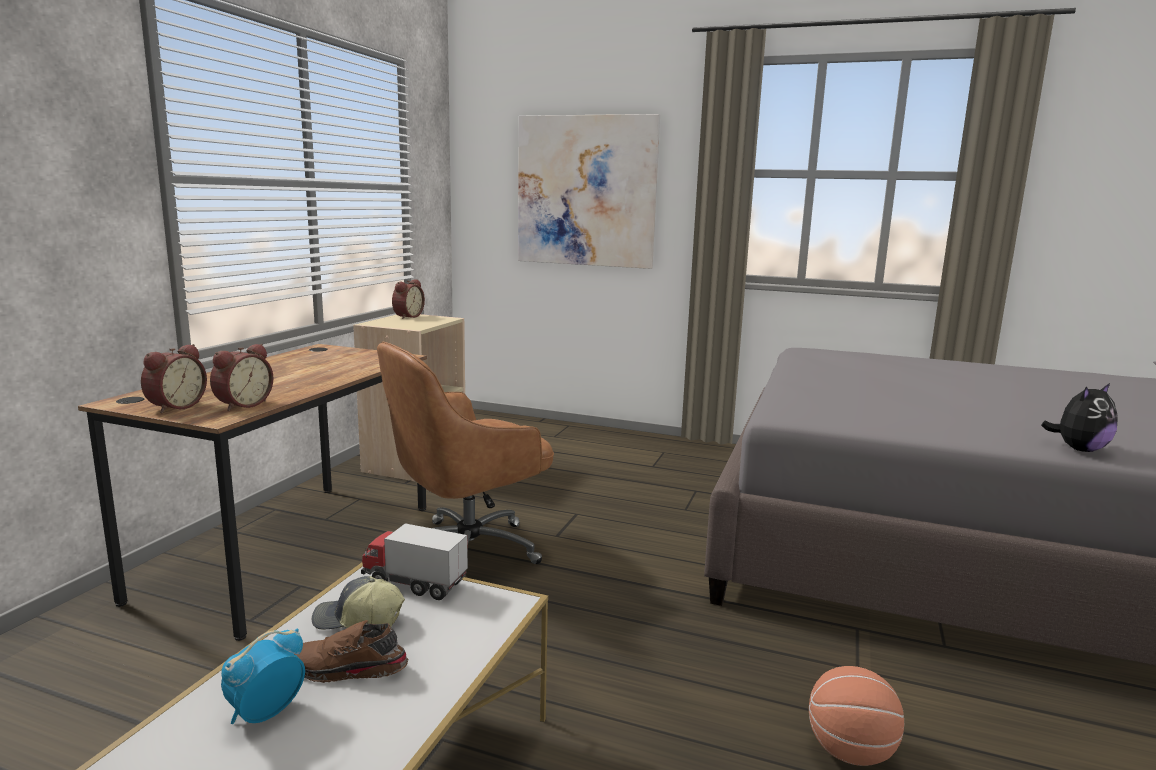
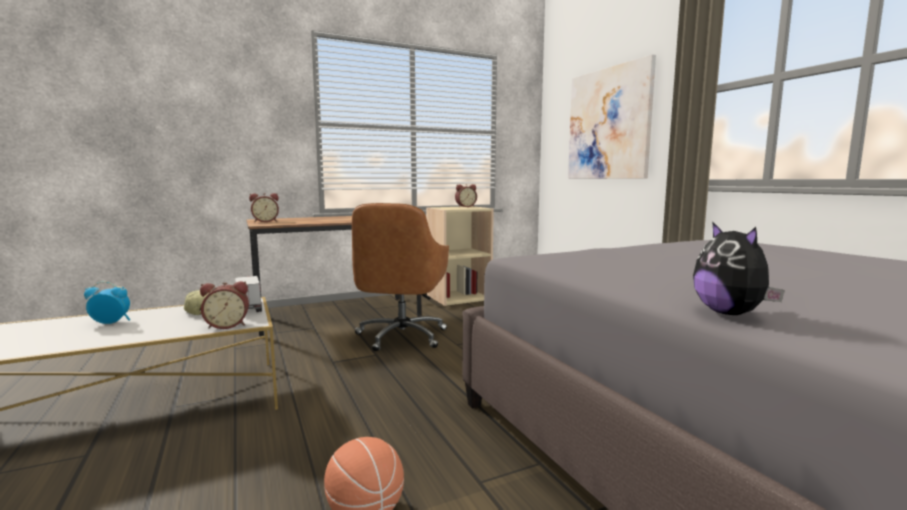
camera: 45 degrees right, 5 degrees down
(242, 404) = (284, 223): alarm clock -> alarm clock (227, 325)
(347, 670) = (156, 321): brown shoe -> none
(468, 550) = (401, 336): brown office chair -> brown office chair turned 90 degrees counterclockwise
(1079, 449) = (730, 313): plush toy -> plush toy turned 60 degrees clockwise

